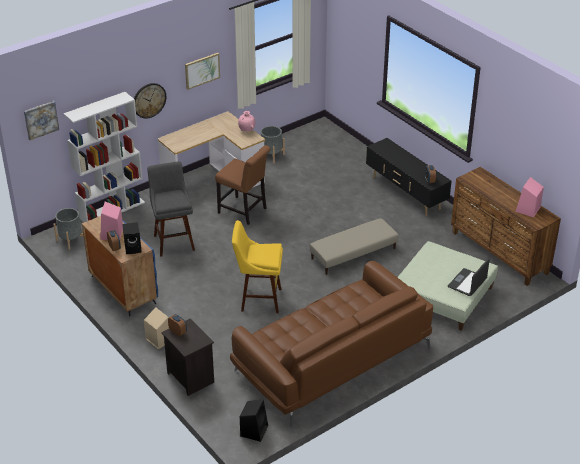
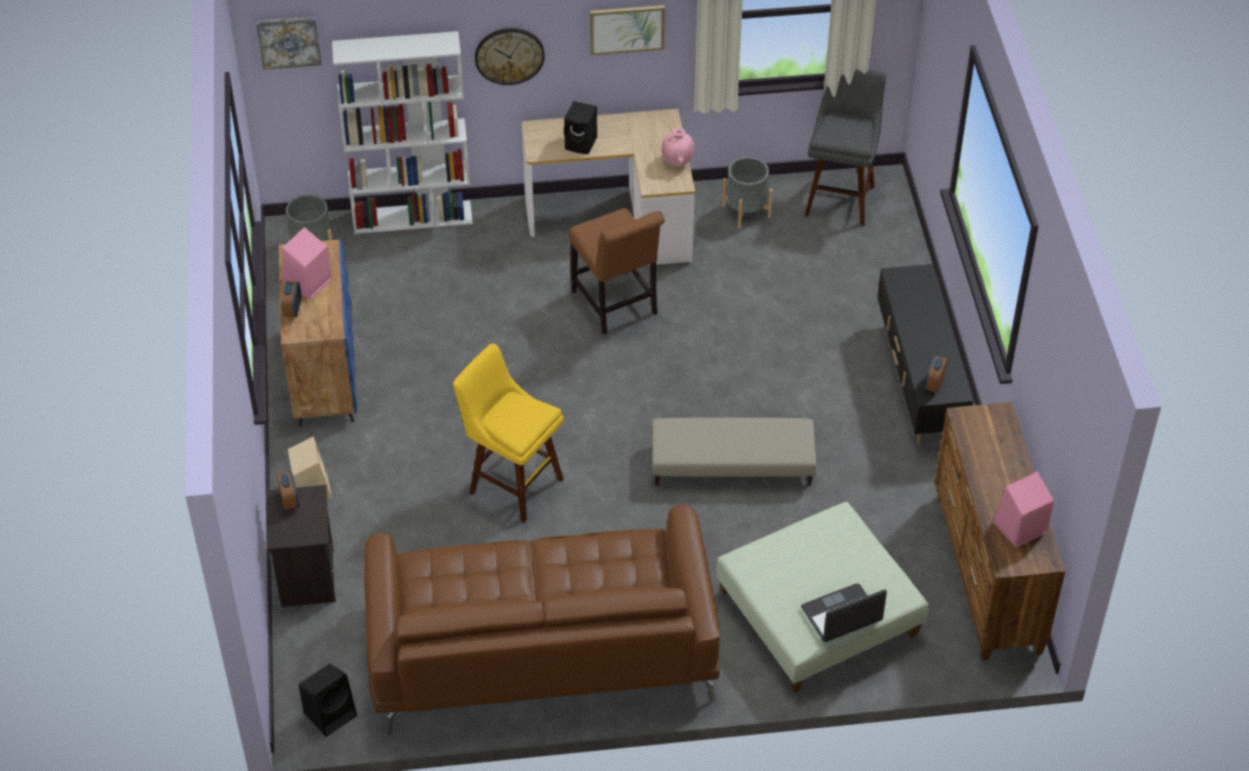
camera: 30 degrees right, 10 degrees up
(133, 248) = (319, 324): black speaker -> black speaker (582, 143)
(173, 241) = (463, 316): grey stool -> grey stool (840, 198)

